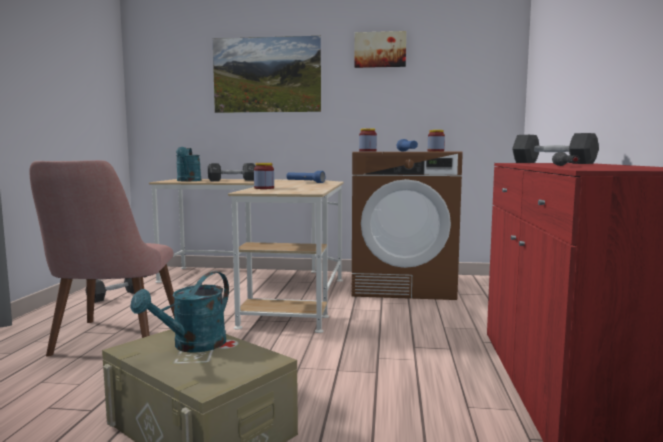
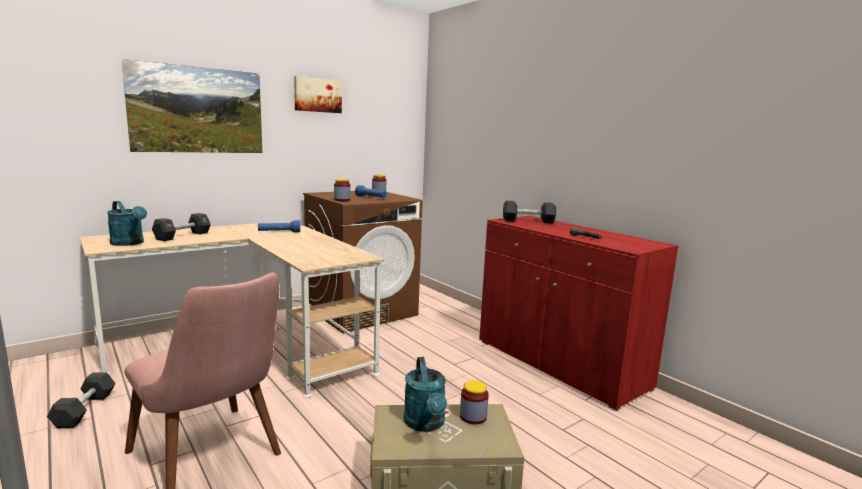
camera: 45 degrees left, 5 degrees up
(264, 188) = (295, 253): jar -> jar (473, 417)

